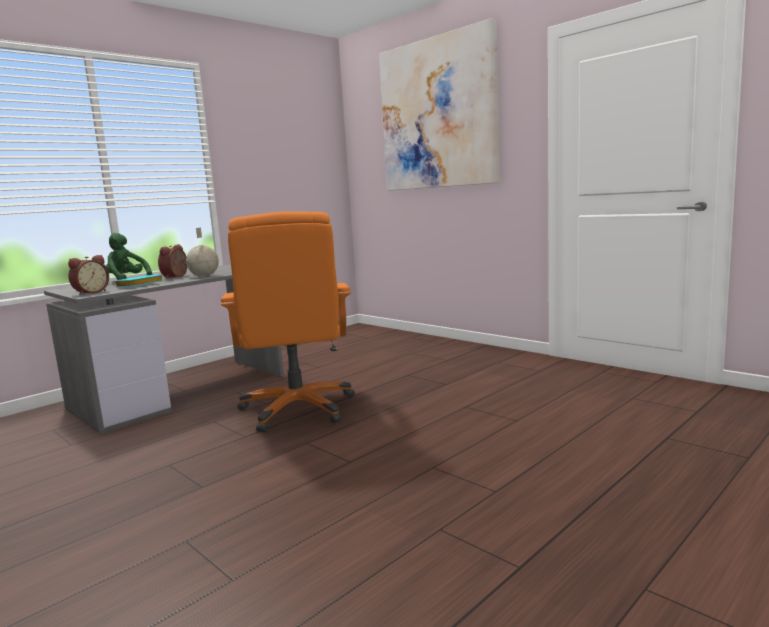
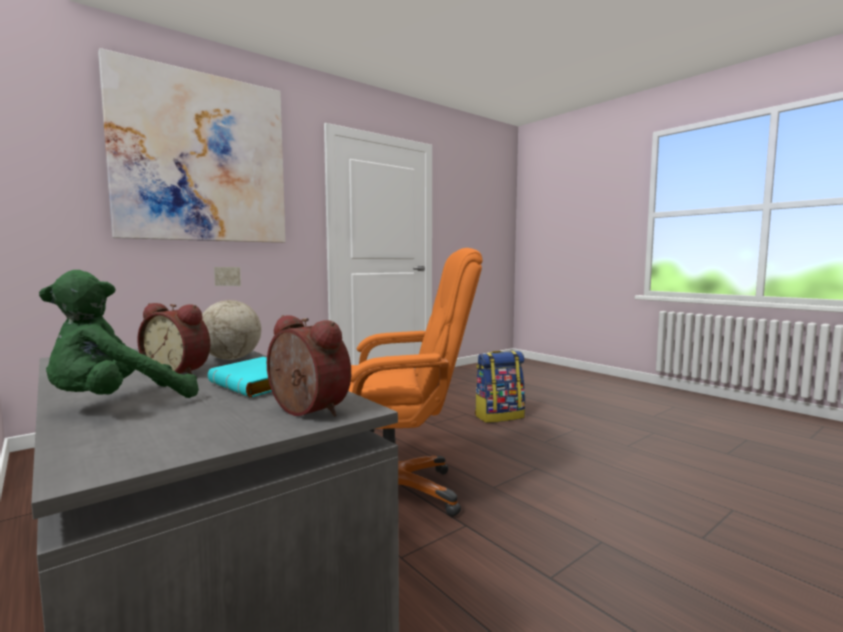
camera: 85 degrees left, 5 degrees down
(519, 439) = (499, 416): none -> backpack

